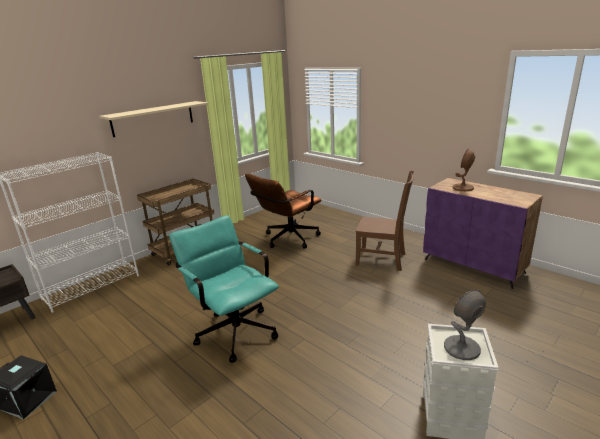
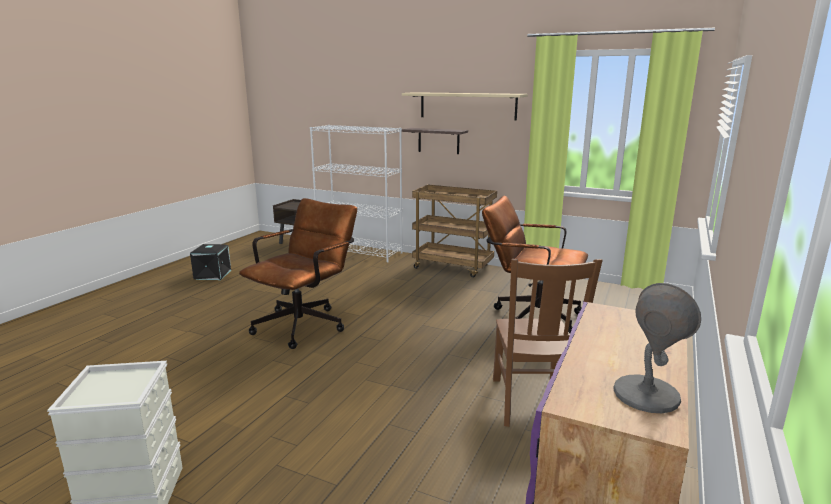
camera: 70 degrees right, 5 degrees down
(134, 154) = (438, 141): none -> shelf
(233, 329) = (305, 323): turquoise office chair -> brown office chair
(461, 348) = (108, 388): grey table lamp -> grey table lamp (645, 394)
(463, 188) = (623, 333): brown table lamp -> none

